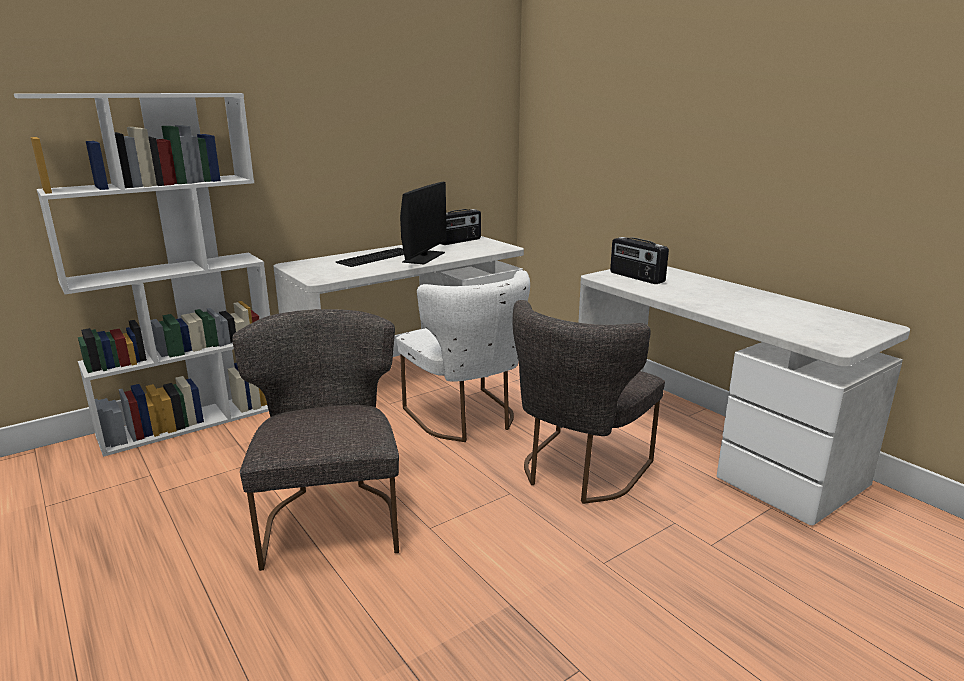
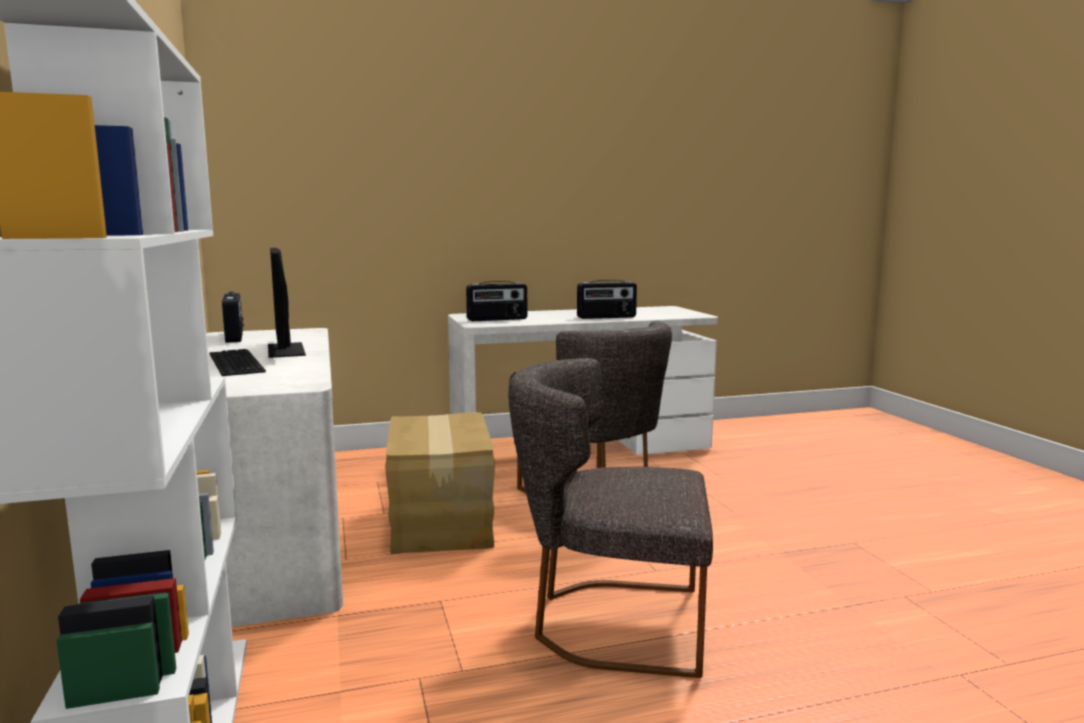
camera: 70 degrees left, 10 degrees down
(424, 257) = (286, 350): monitor -> monitor turned 150 degrees counterclockwise
(466, 418) = (442, 522): white chair -> cardboard box
(724, 308) = (606, 317): none -> radio

